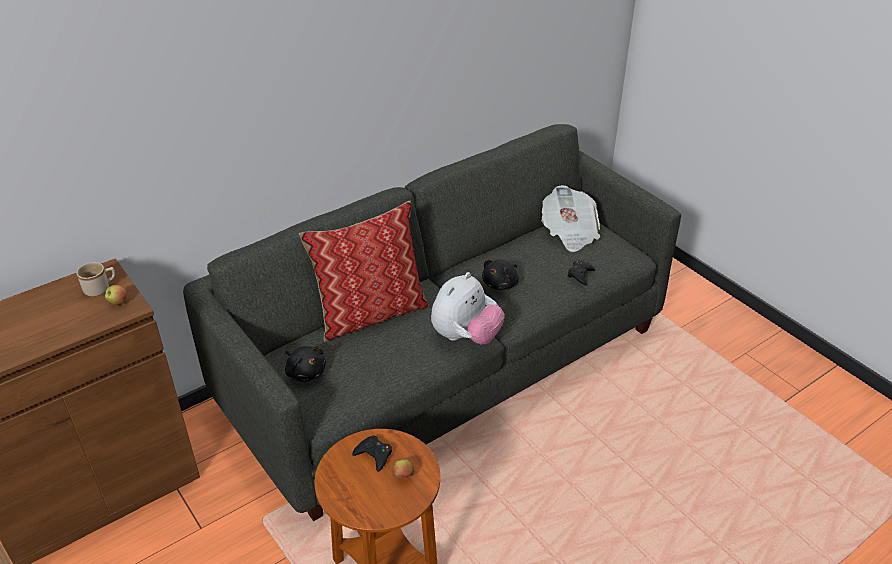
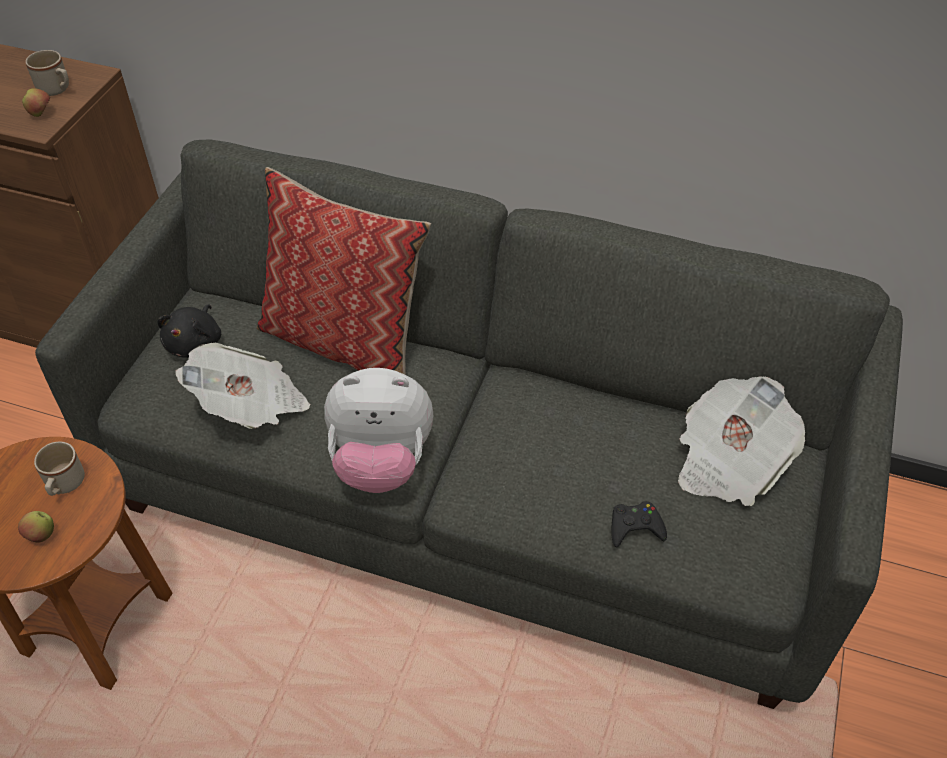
camera: 55 degrees right, 10 degrees up
(374, 455) = (64, 485): black game controller -> beige mug
(382, 365) = (251, 406): none -> newspaper
(501, 284) = (524, 441): black plush toy -> none

